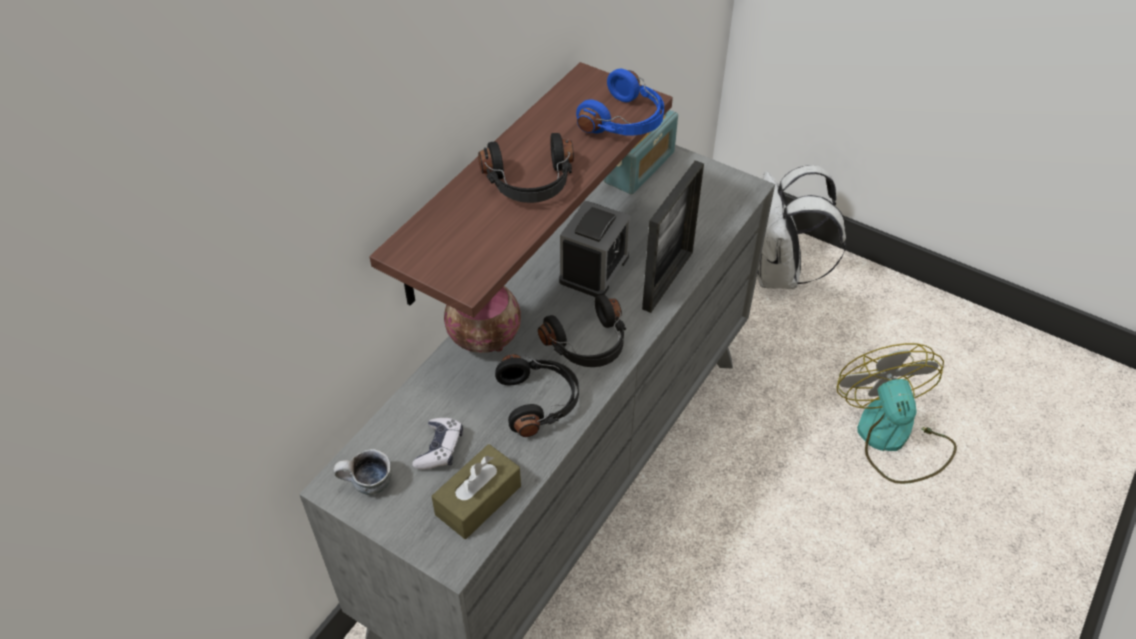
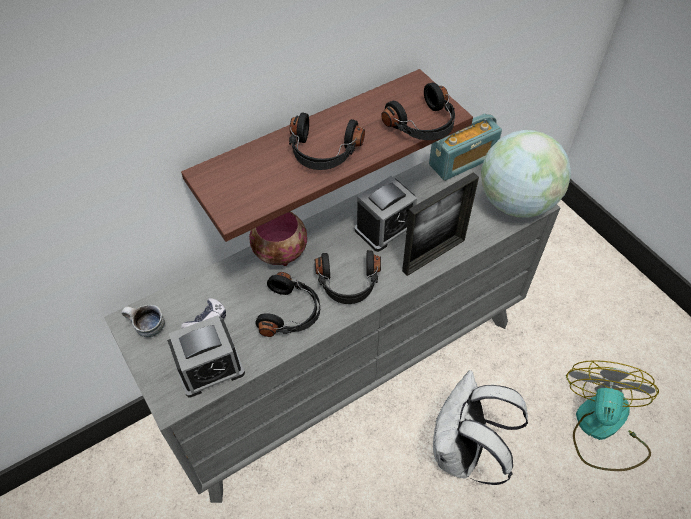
camera: 25 degrees right, 5 degrees up
(478, 500) = (210, 368): brown tissue box -> alarm clock
(625, 121) = (423, 125): blue headphones -> black headphones
(726, 193) = (516, 202): none -> globe
(779, 273) = (577, 270): white backpack -> white backpack (462, 453)

